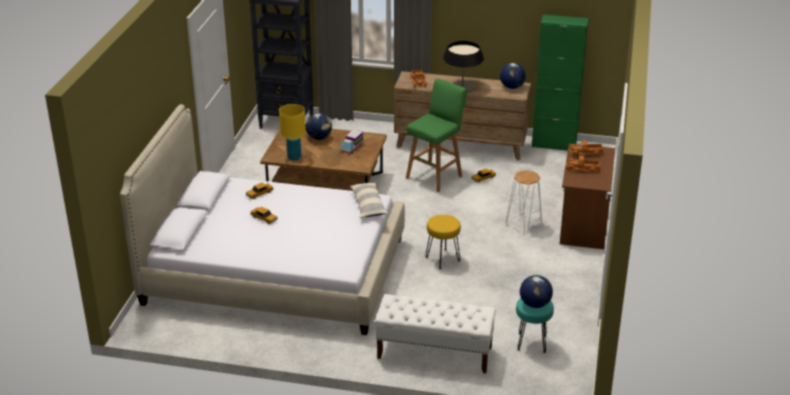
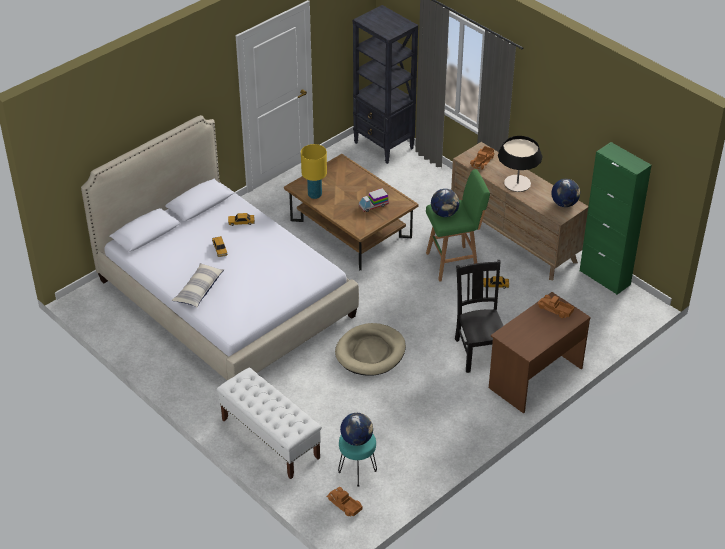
camera: 35 degrees right, 10 degrees up
(319, 138) = (356, 182): globe -> globe (444, 213)
(368, 205) = (314, 275): pillow -> pillow (199, 290)
(442, 258) = (370, 352): yellow stool -> beige dog bed
(523, 224) = (479, 351): white stool -> black chair
(582, 169) = (531, 325): toy truck -> toy truck (344, 505)

